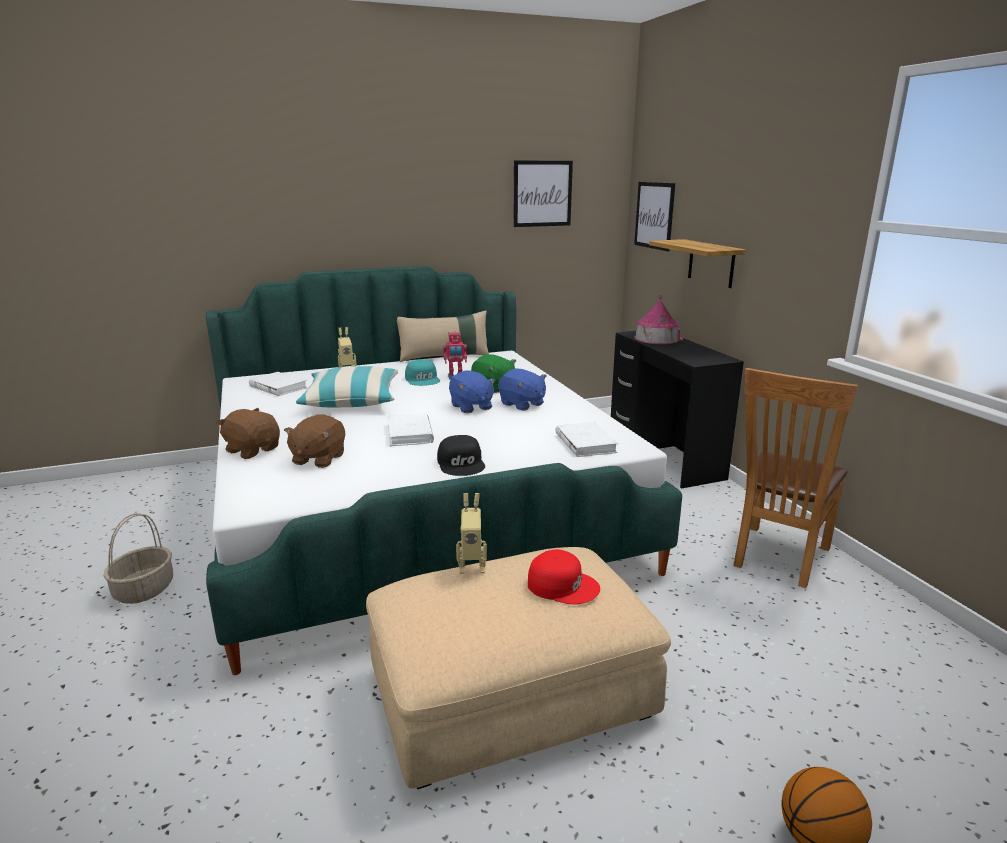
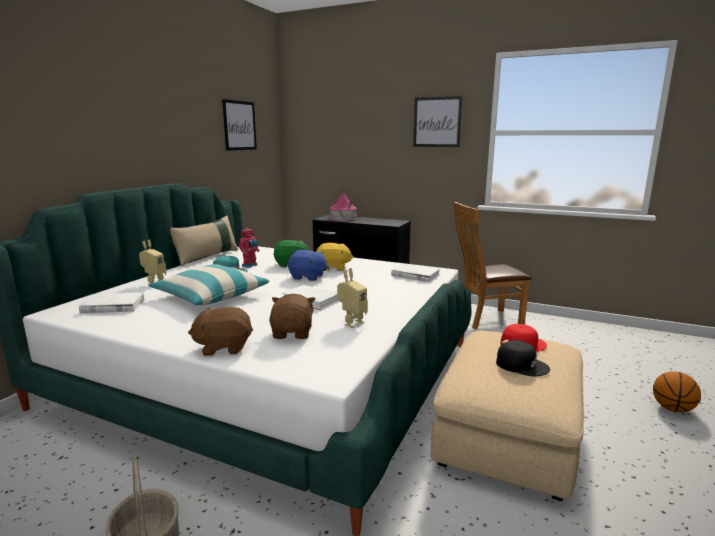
camera: 45 degrees left, 5 degrees down
(318, 459) = (293, 333): brown plush toy -> brown plush toy turned 150 degrees counterclockwise
(462, 463) = (386, 303): black cap -> black cap (521, 365)
(472, 566) = (471, 357): toy robot -> toy robot (351, 323)
(522, 404) = (333, 268): blue plush toy -> yellow plush toy
(654, 215) = (311, 140): picture -> picture (437, 122)
(711, 263) = (372, 166): shelf -> none
(777, 558) = (485, 319): brown chair -> brown chair turned 90 degrees clockwise

